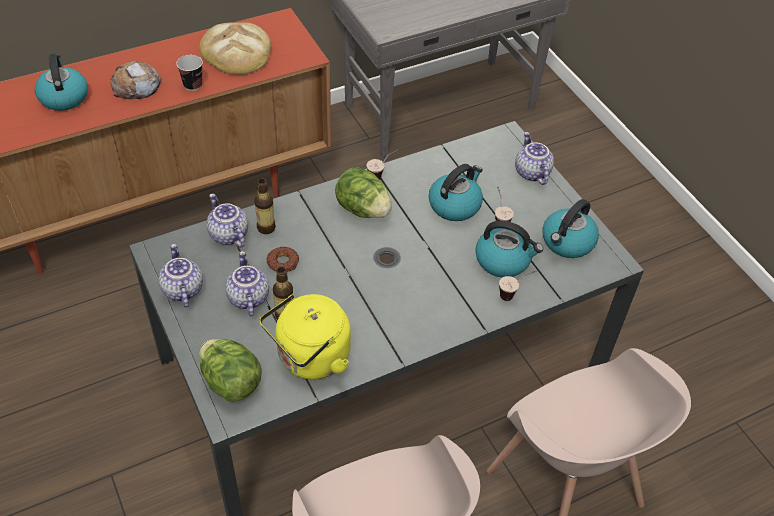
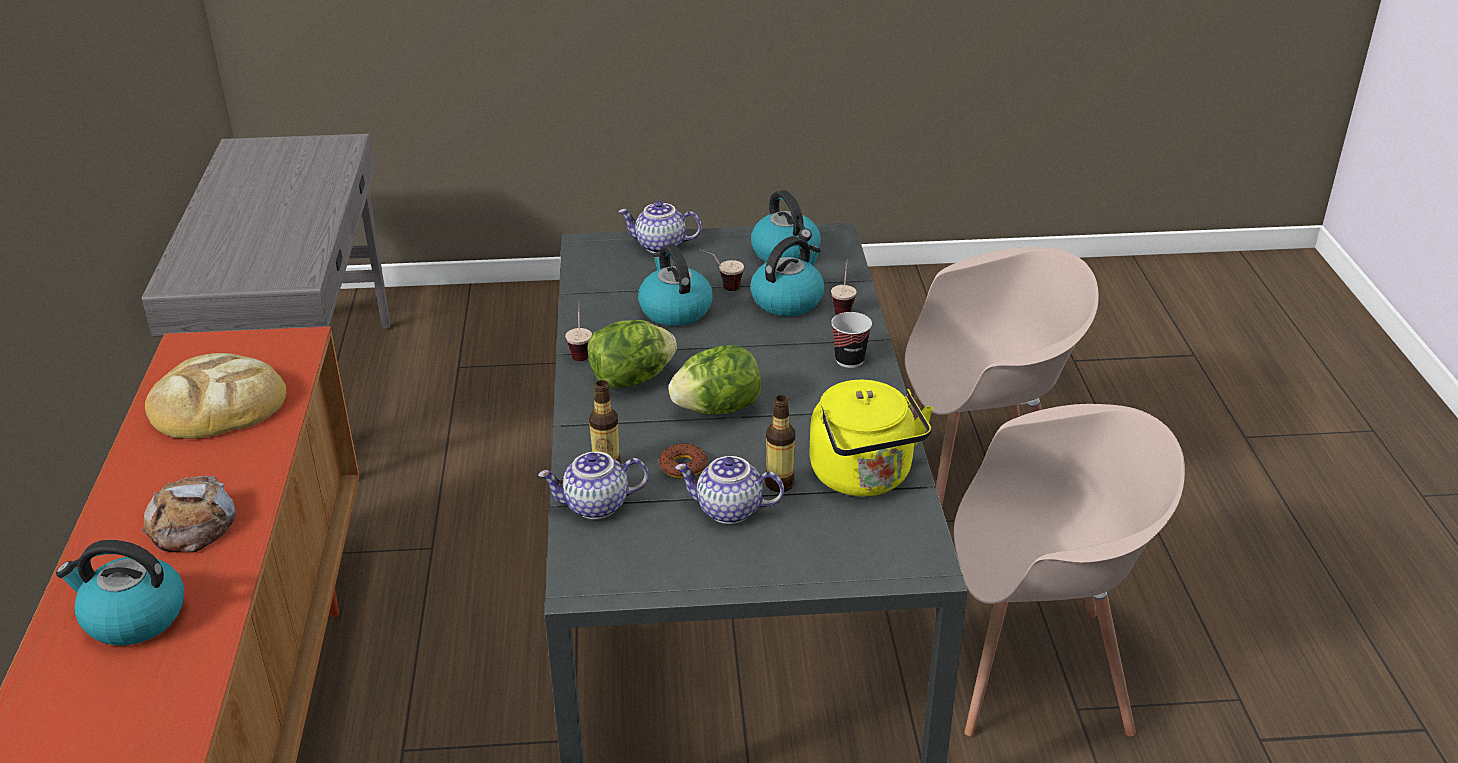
camera: 65 degrees left, 15 degrees down
(181, 289) = (676, 571): teapot -> none
(193, 85) = (253, 462): cup -> cup (849, 360)
(231, 382) = (872, 554): lettuce -> lettuce (717, 408)

